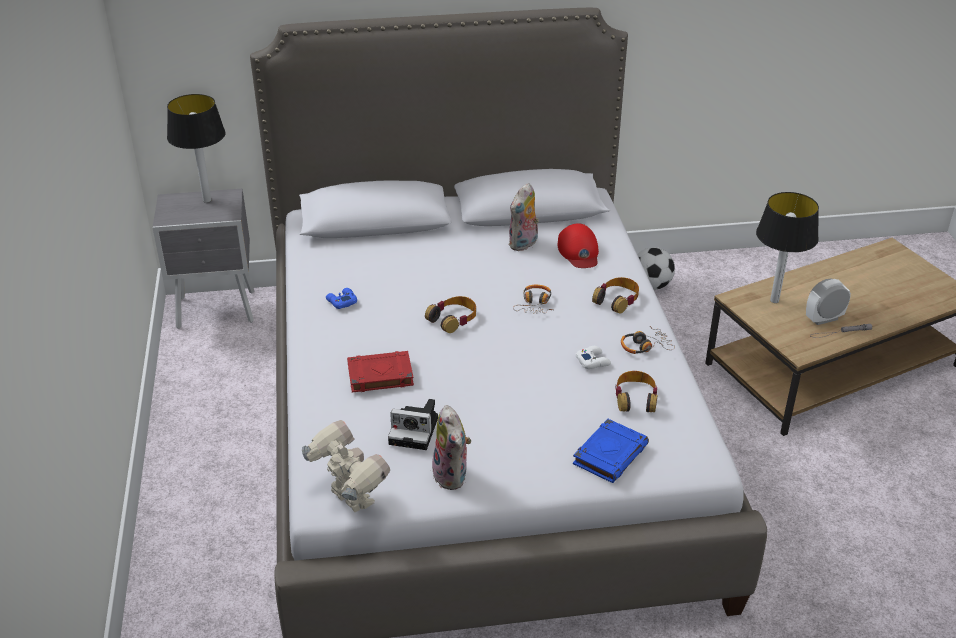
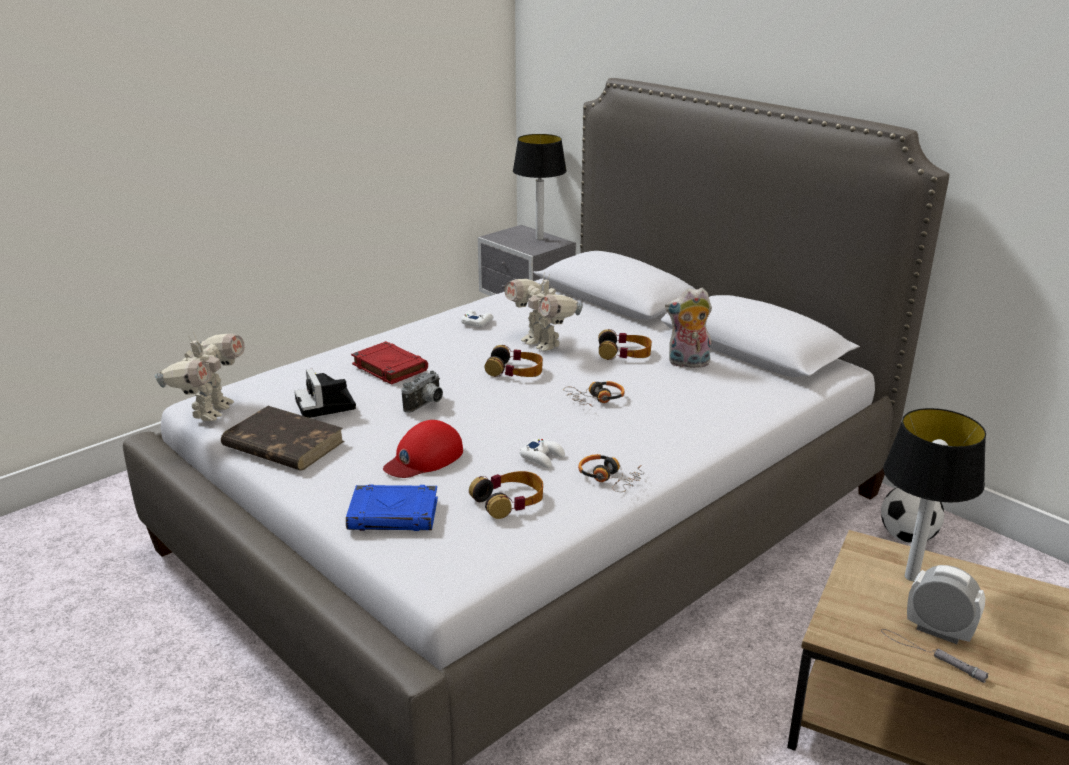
camera: 55 degrees right, 10 degrees down
(341, 301) = (476, 322): blue game controller -> white game controller
(420, 288) = (542, 344): none -> toy robot
(453, 476) = (282, 444): plush toy -> brown book
(464, 381) = (426, 405): none -> camera
(579, 251) = (722, 392): red cap -> red cap (424, 458)
(617, 300) = (670, 437): headphones -> headphones (624, 353)

